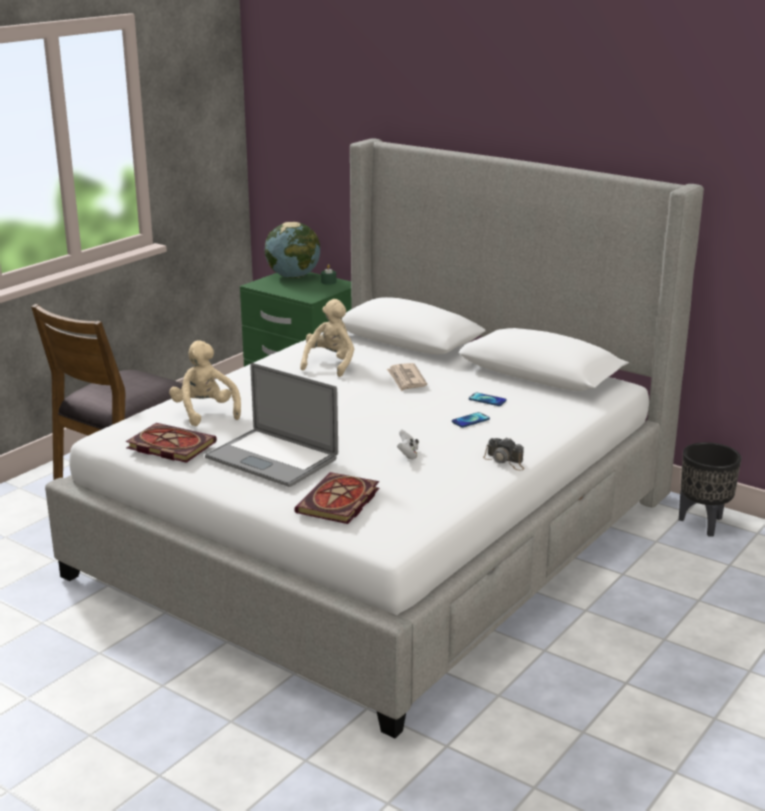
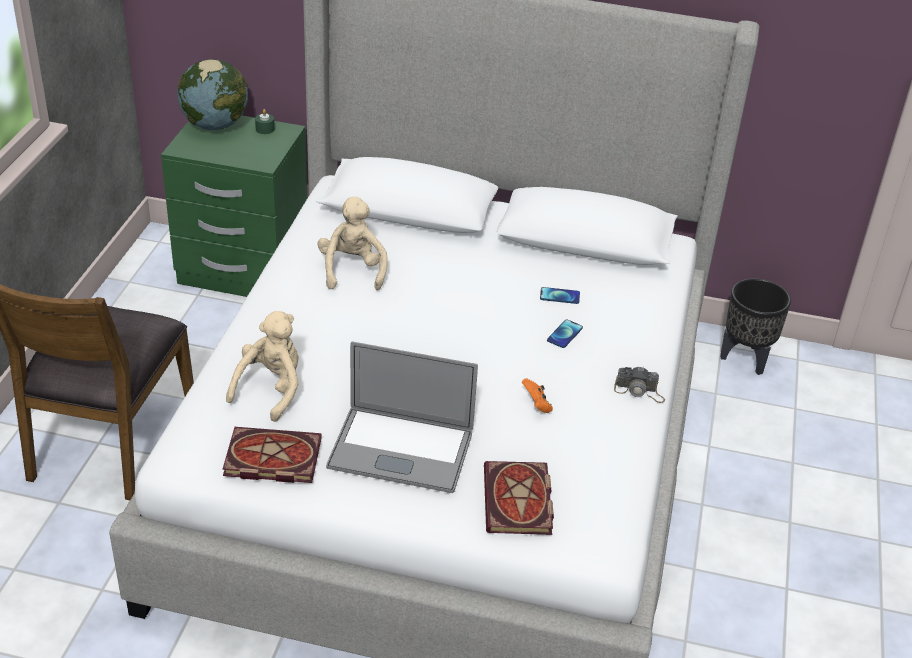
camera: 25 degrees left, 15 degrees up
(205, 412) = (271, 389): beige plush toy -> beige plush toy turned 75 degrees clockwise
(406, 379) = (453, 279): newspaper -> none
(408, 454) = (537, 405): white game controller -> orange game controller

